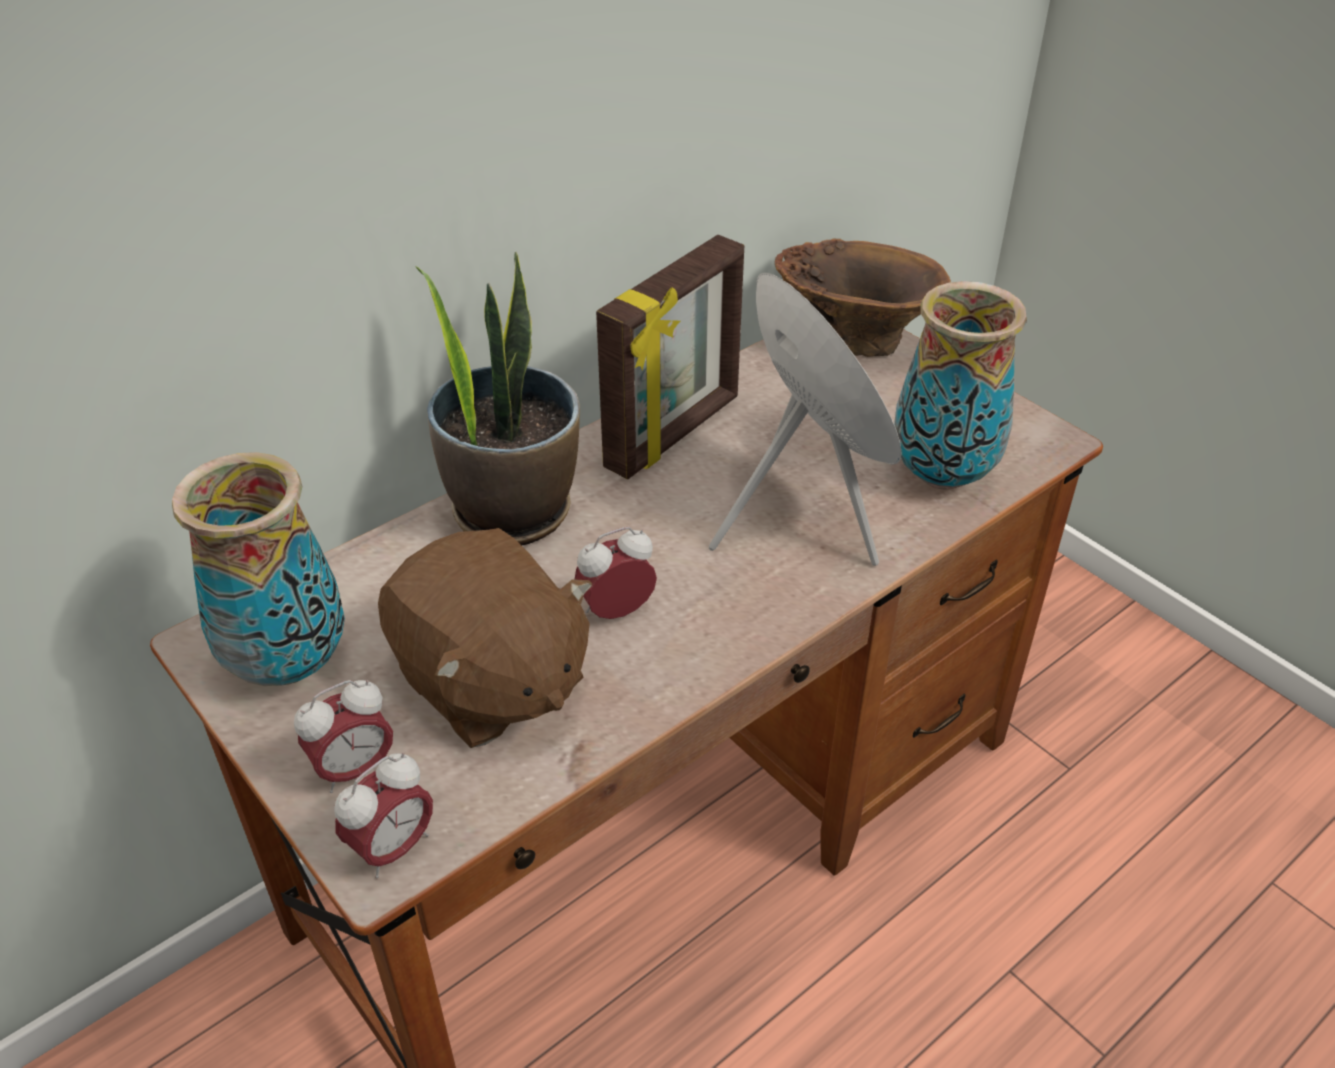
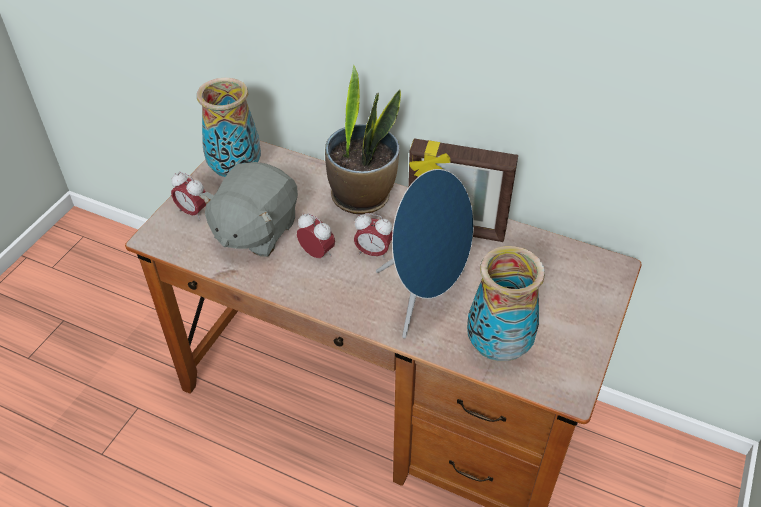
camera: 65 degrees right, 5 degrees up
(393, 848) = (161, 238): alarm clock -> alarm clock (373, 253)
(490, 682) = (255, 231): brown plush toy -> grey plush toy
(854, 340) = (598, 275): brown vase -> none

